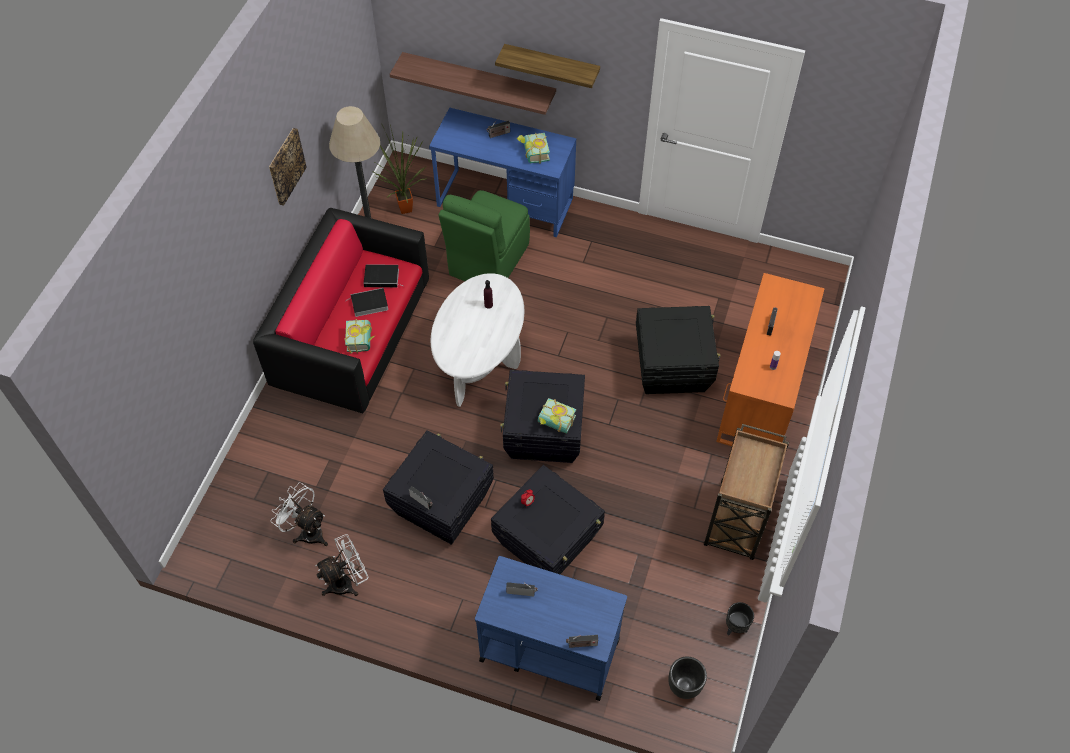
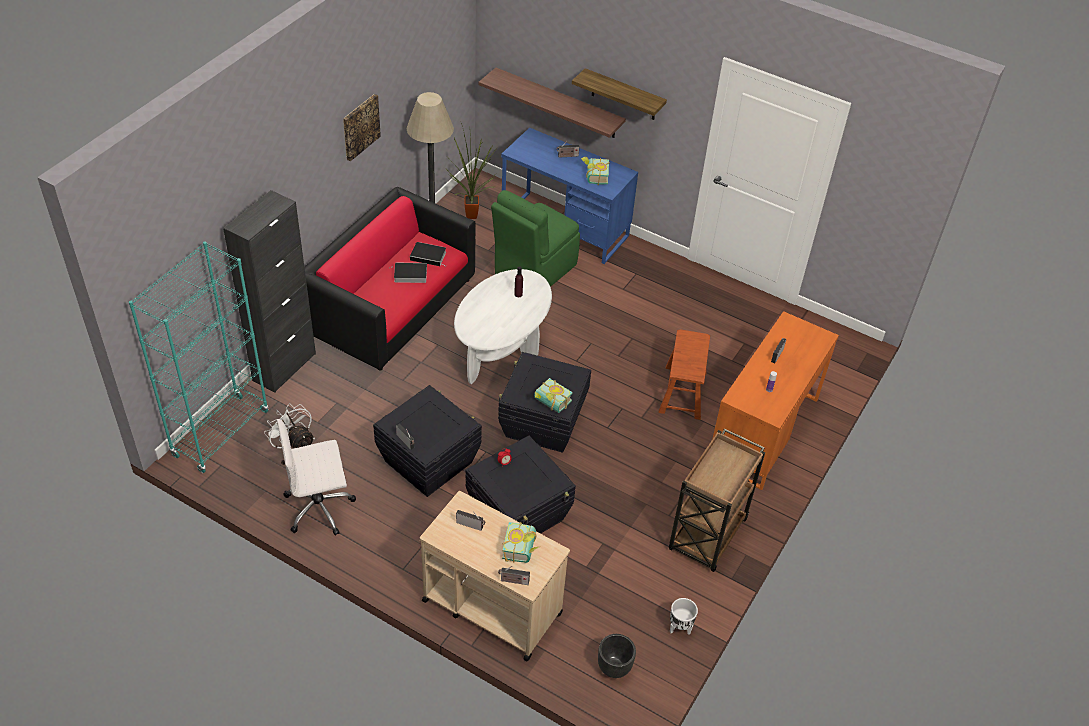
camera: 10 degrees right, 10 degrees down
(220, 523) = (221, 433): none -> turquoise bookcase
(263, 430) = (284, 367): none -> black cabinet
(347, 582) = (320, 507): white fan -> white office chair
(363, 340) = (395, 302): book -> book (523, 549)
(548, 649) = (491, 606): blue cart -> beige cart
(672, 367) = (682, 392): black storage box -> brown stool
(735, 628) = (679, 628): black planter -> white planter

